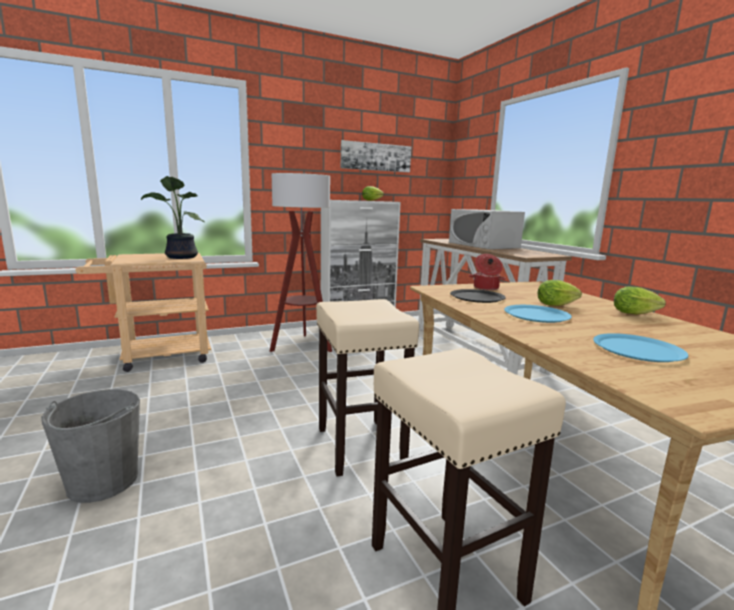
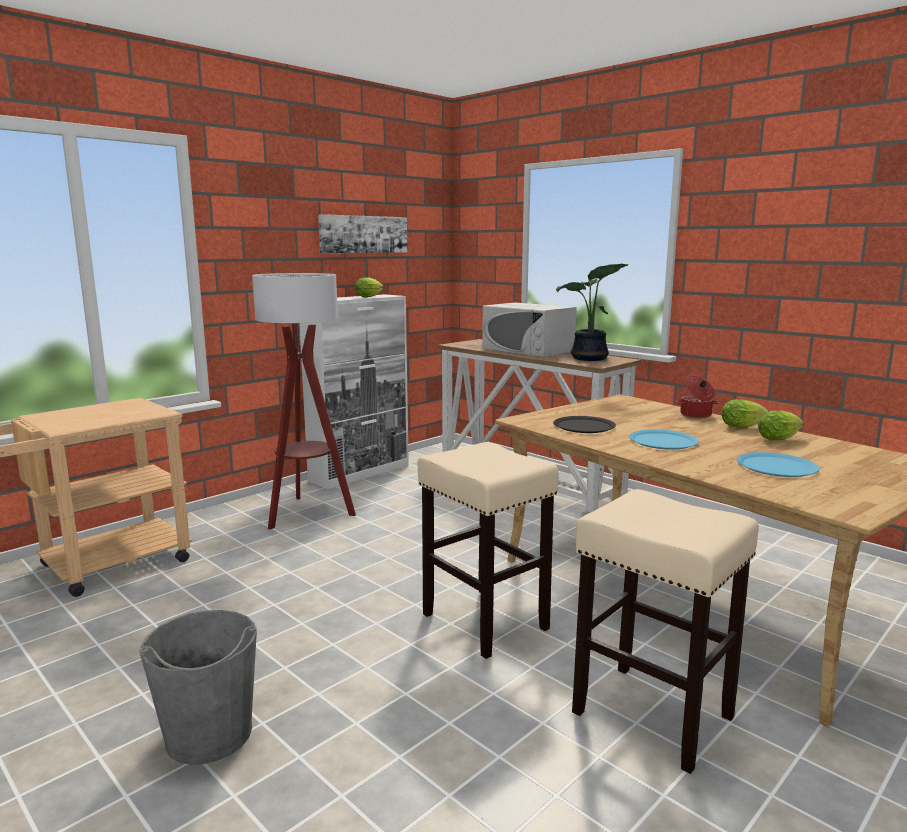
camera: 20 degrees left, 0 degrees up
(180, 257) = (132, 410): potted plant -> potted plant (589, 359)
(486, 288) = (578, 412): cooking pot -> cooking pot (696, 415)
(558, 305) = (669, 426): lettuce -> lettuce (780, 439)

